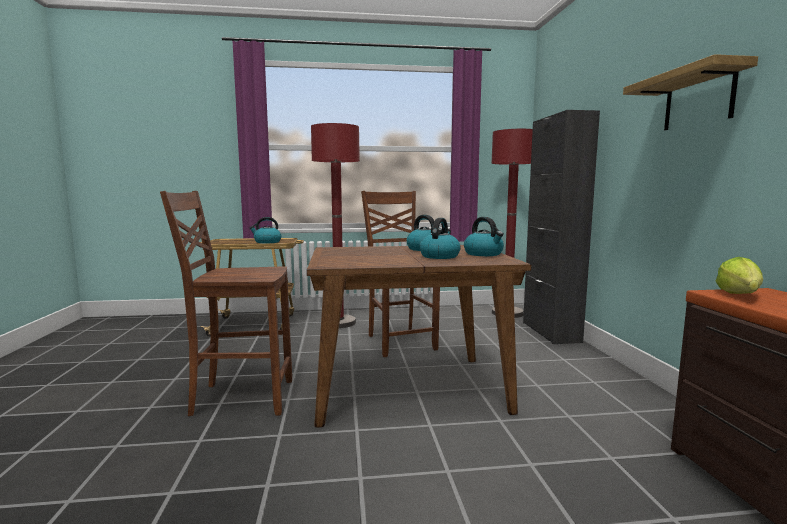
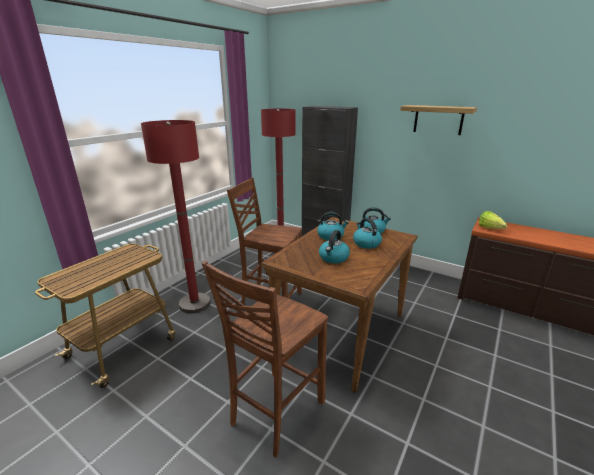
camera: 50 degrees left, 15 degrees up
(267, 242) = (127, 262): kettle -> kettle (333, 258)

